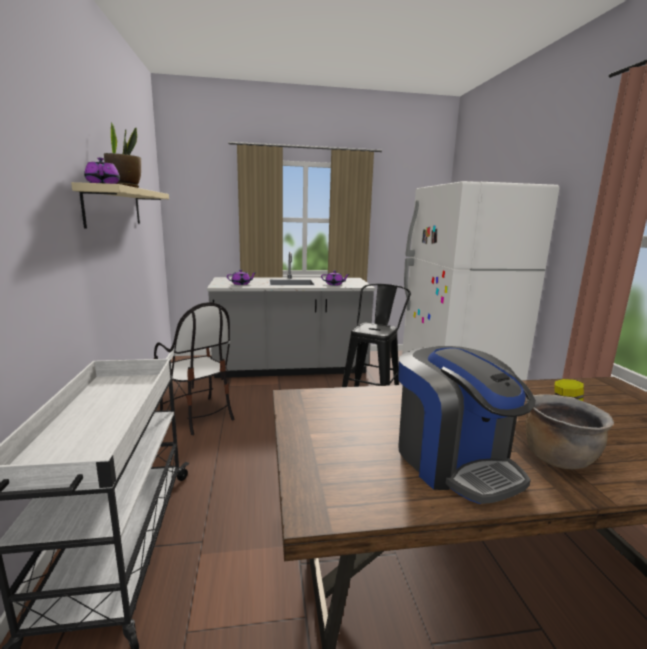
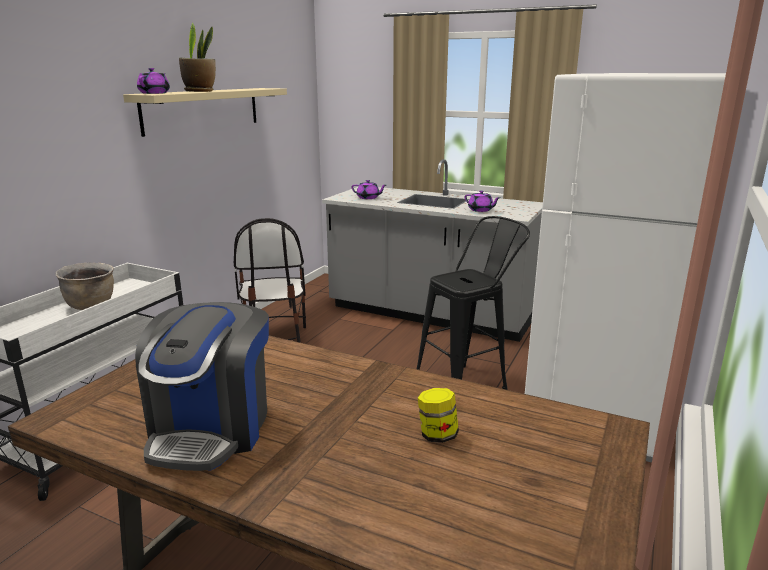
camera: 35 degrees right, 5 degrees up
(557, 457) = (310, 466): brown cooking pot -> brown cooking pot (91, 305)

